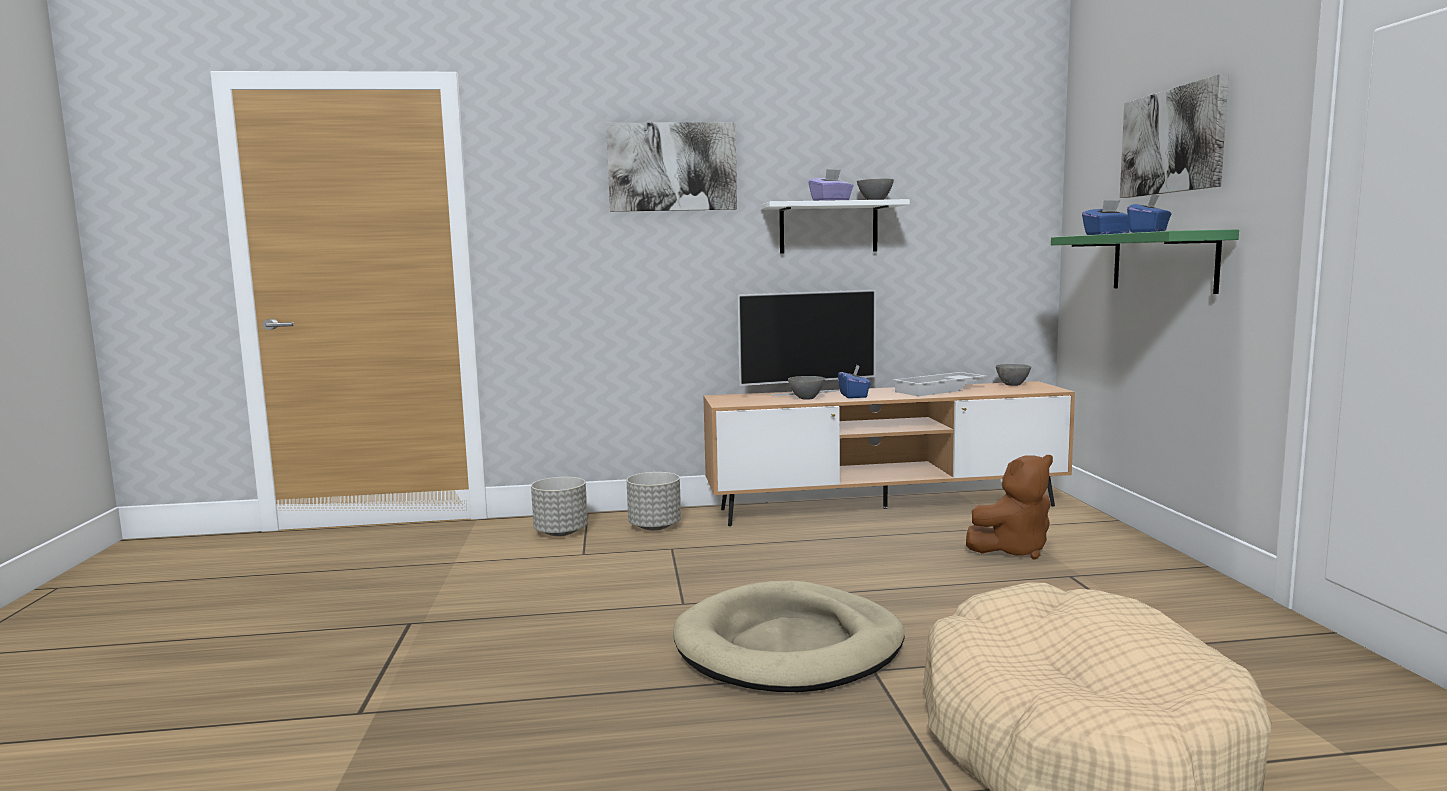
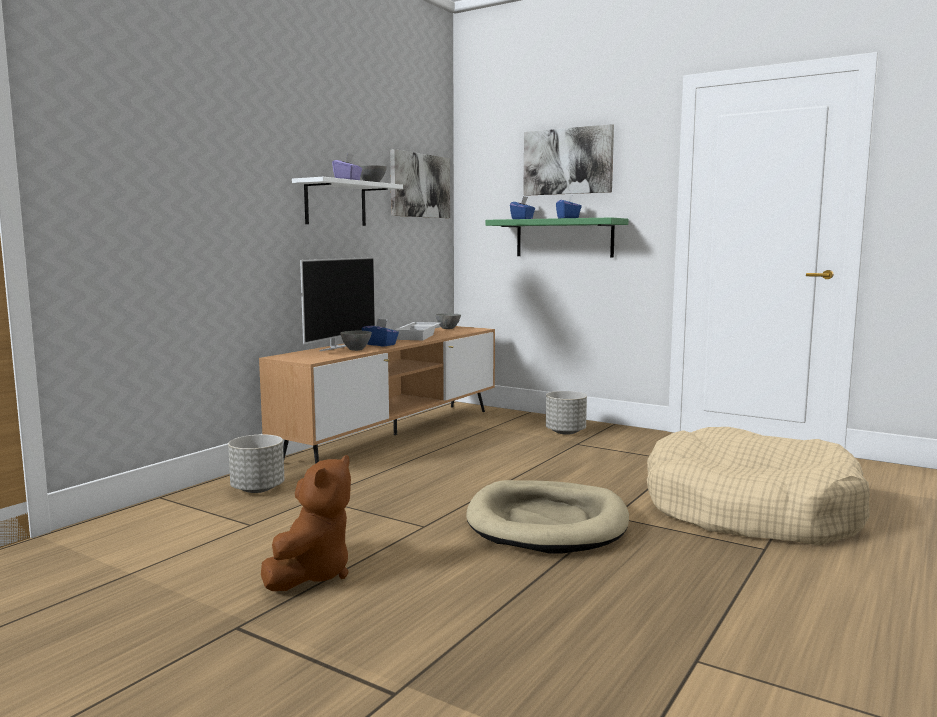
camera: 50 degrees left, 0 degrees up
(561, 532) = (178, 517): grey planter -> grey planter (565, 432)
(672, 167) = (223, 133): picture -> picture (419, 185)
(1012, 550) = (522, 439): brown plush toy -> brown plush toy (311, 574)

